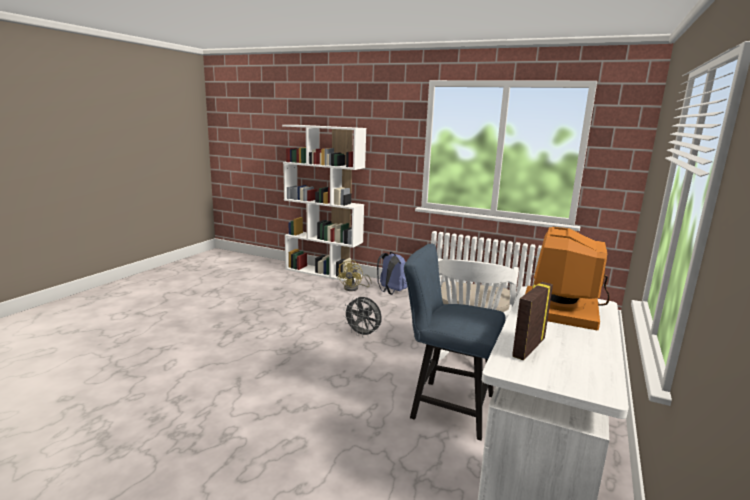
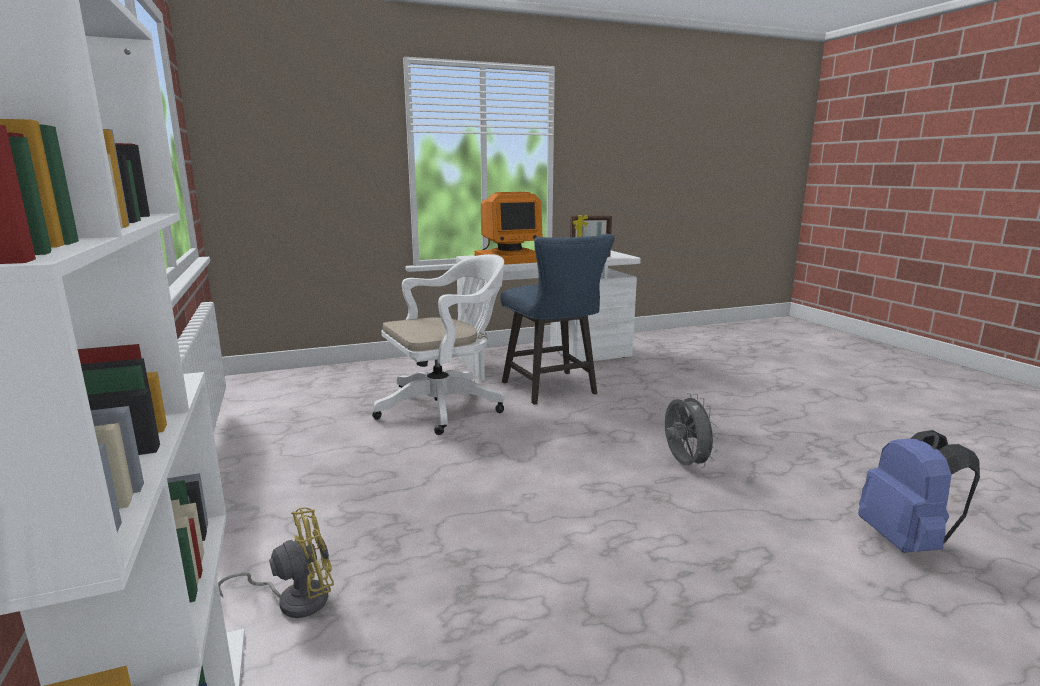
camera: 135 degrees left, 0 degrees up
(363, 334) = (505, 472): grey fan -> grey fan (684, 464)
(391, 291) = (264, 541): blue backpack -> blue backpack (906, 542)

